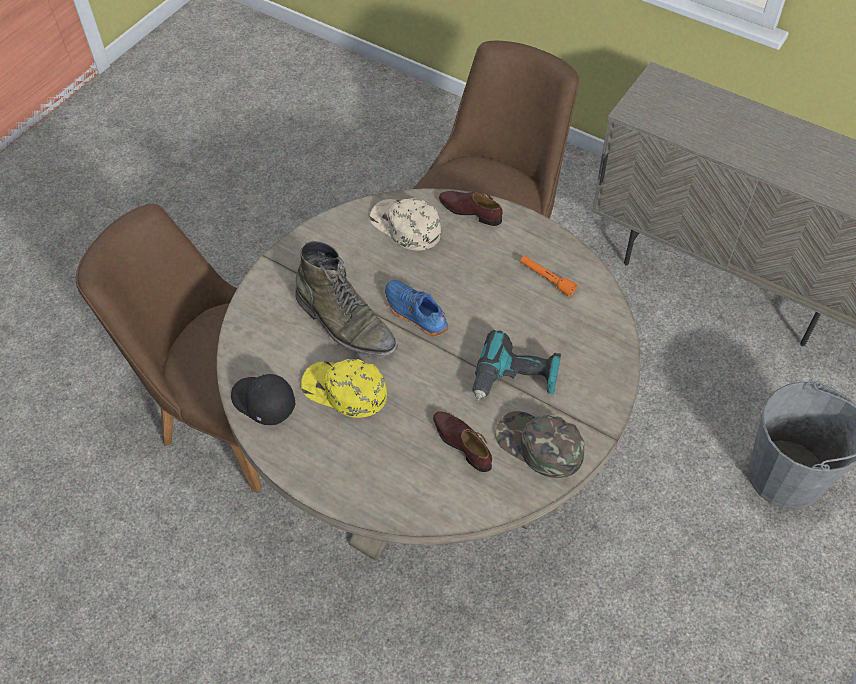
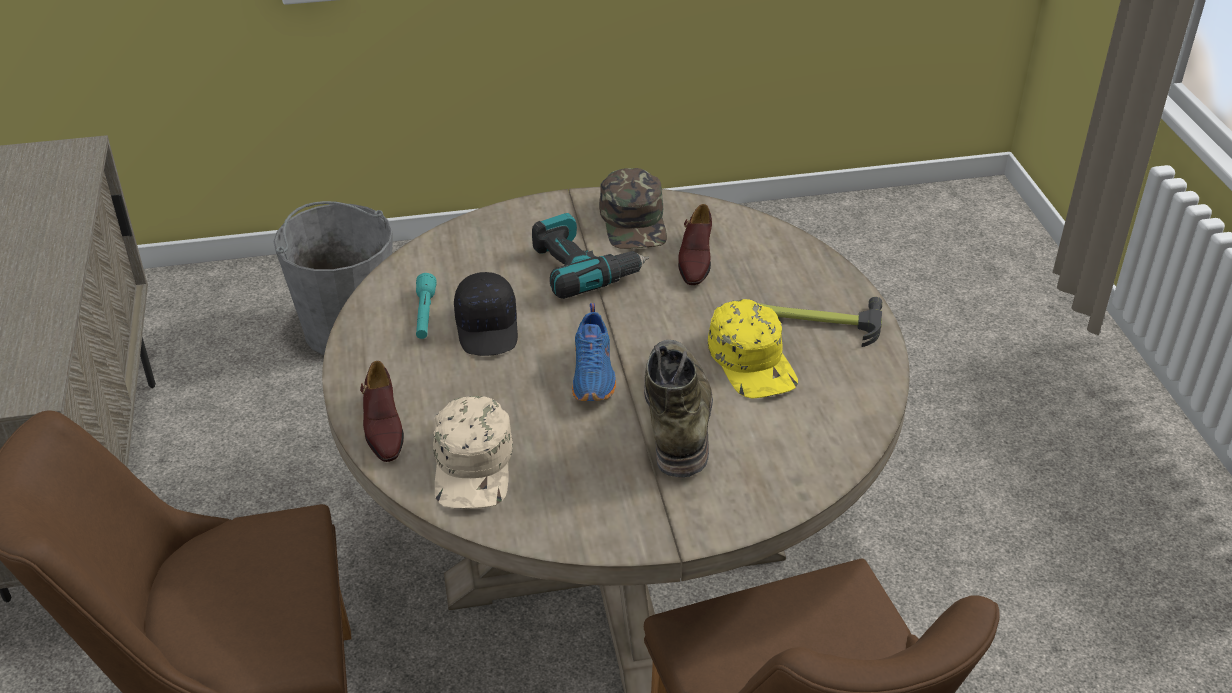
camera: 135 degrees left, 15 degrees down
(263, 403) = (849, 404): black cap -> black cap (488, 328)
(337, 453) = (817, 321): none -> hammer
(546, 279) = (425, 315): orange flashlight -> turquoise flashlight

